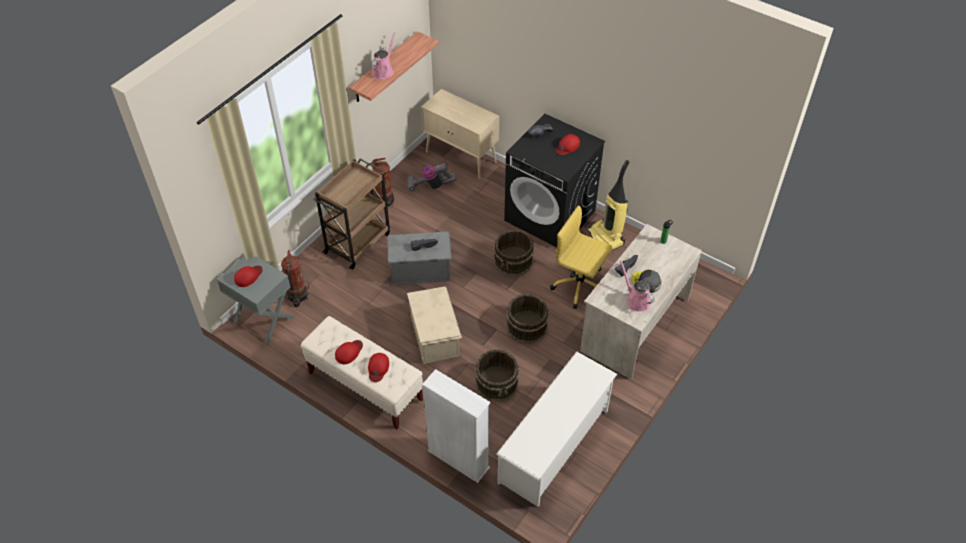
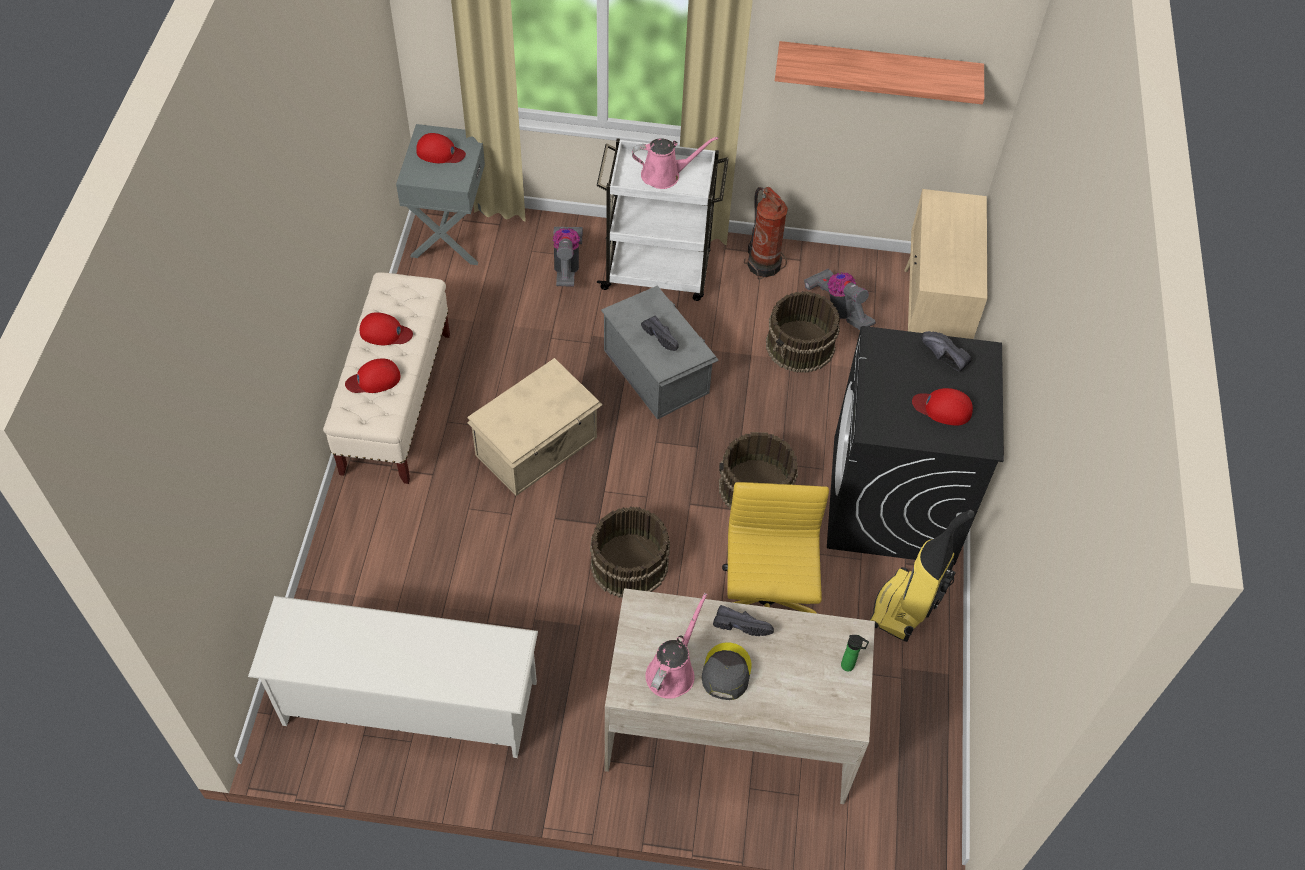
camera: 60 degrees right, 5 degrees up
(297, 296) = (514, 250): fire extinguisher -> none
(325, 277) = (567, 265): none -> vacuum cleaner
(358, 242) = (658, 272): brown cart -> white cart
(383, 71) = (850, 64): pink watering can -> pink watering can (665, 175)
(458, 459) = (322, 577): white bookcase -> none
(497, 382) = (492, 569): brown bucket -> brown bucket (800, 346)

